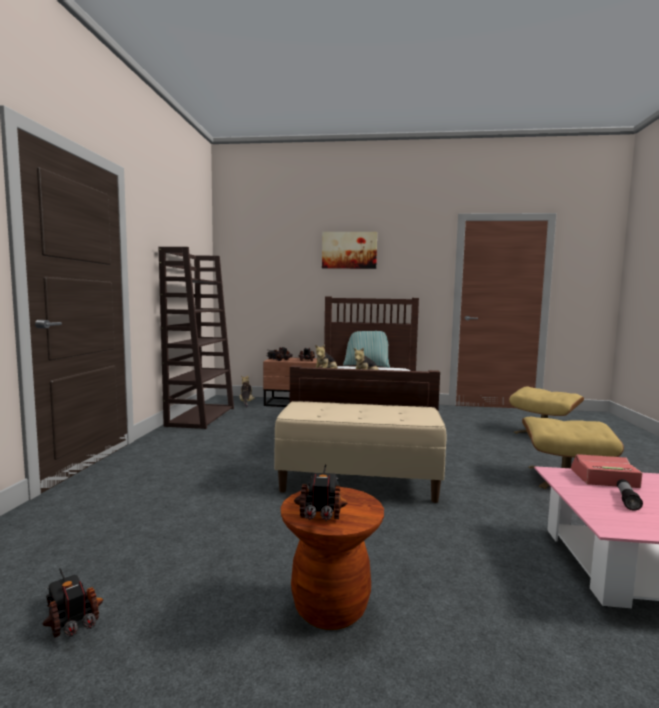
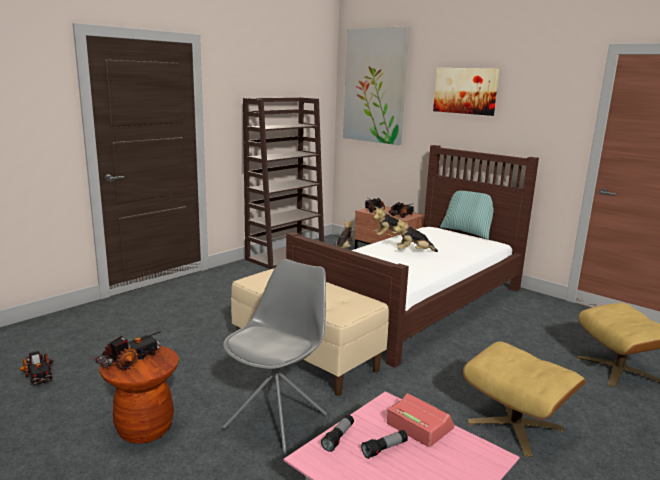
camera: 35 degrees right, 10 degrees up
(72, 617) = (38, 376): toy truck -> toy truck turned 150 degrees clockwise
(258, 249) = (375, 86): none -> picture
(432, 540) = (277, 420): none -> grey chair
(589, 505) = (338, 438): none -> flashlight

